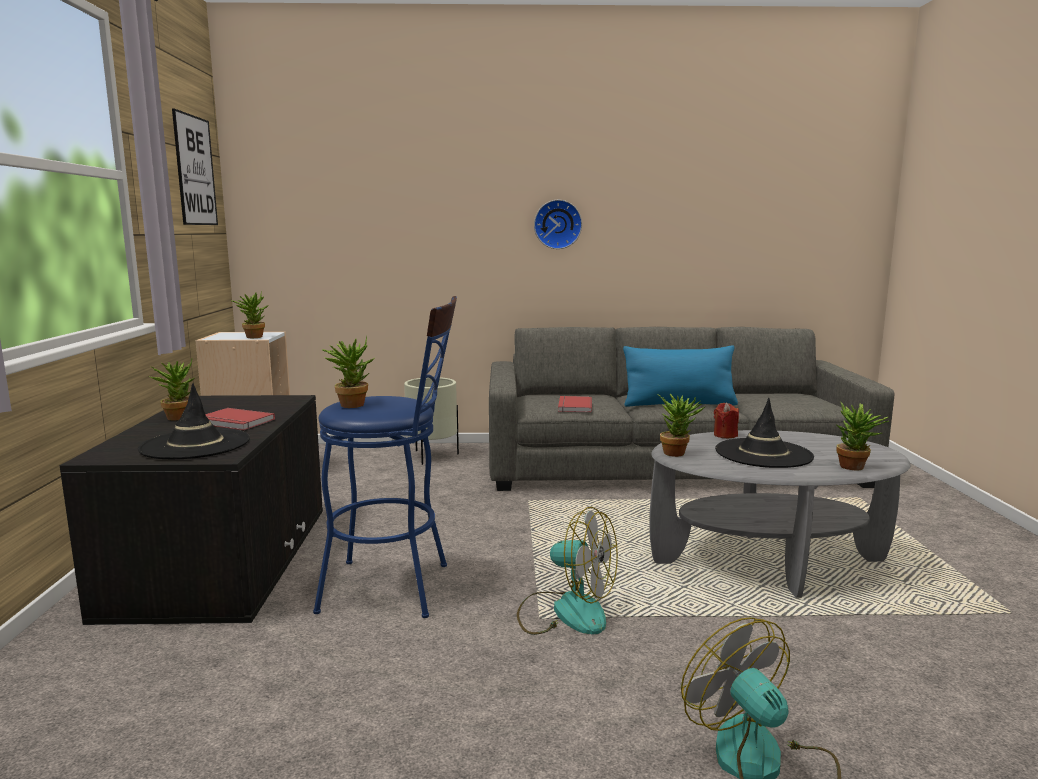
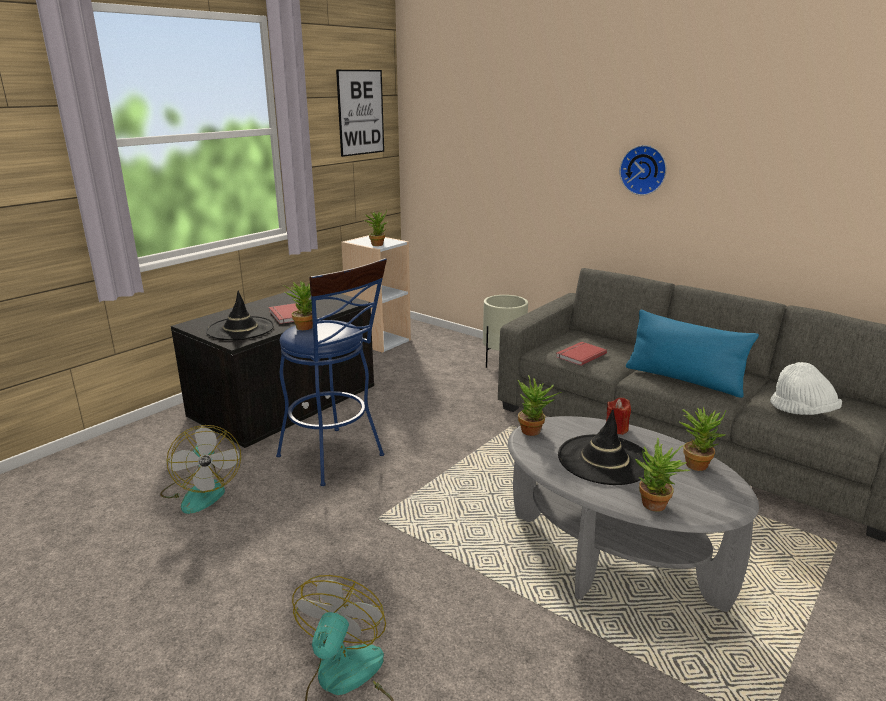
camera: 40 degrees right, 10 degrees up
(178, 416) = (272, 302): potted plant -> potted plant (696, 463)
(566, 612) = (399, 522): fan -> fan (202, 492)
(785, 404) = (802, 412): none -> white hat

